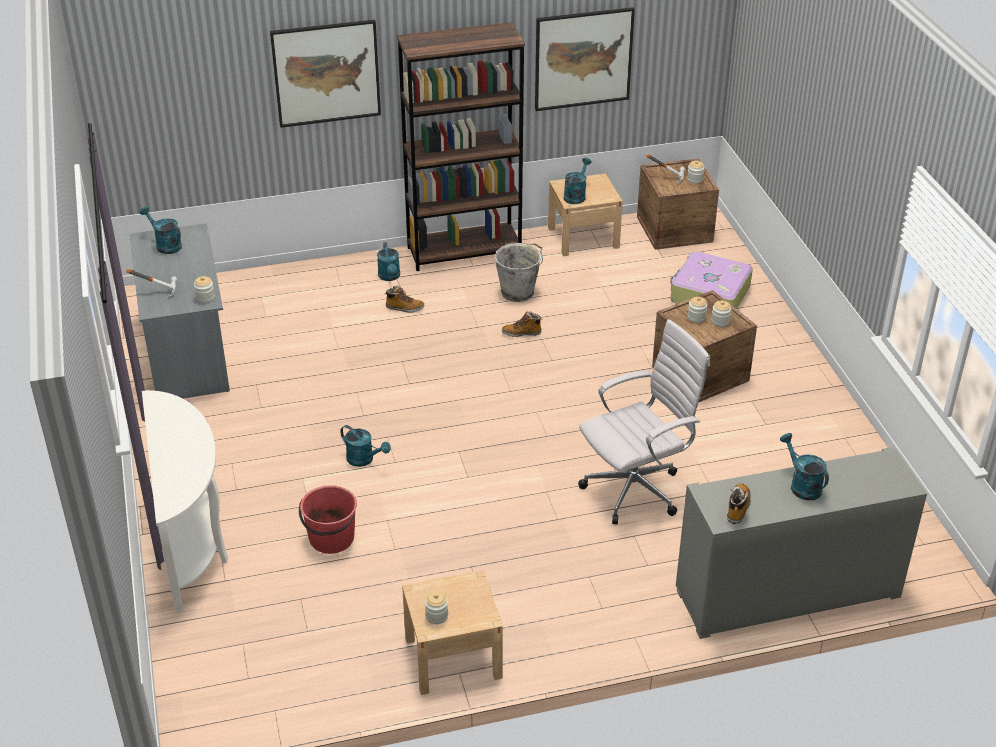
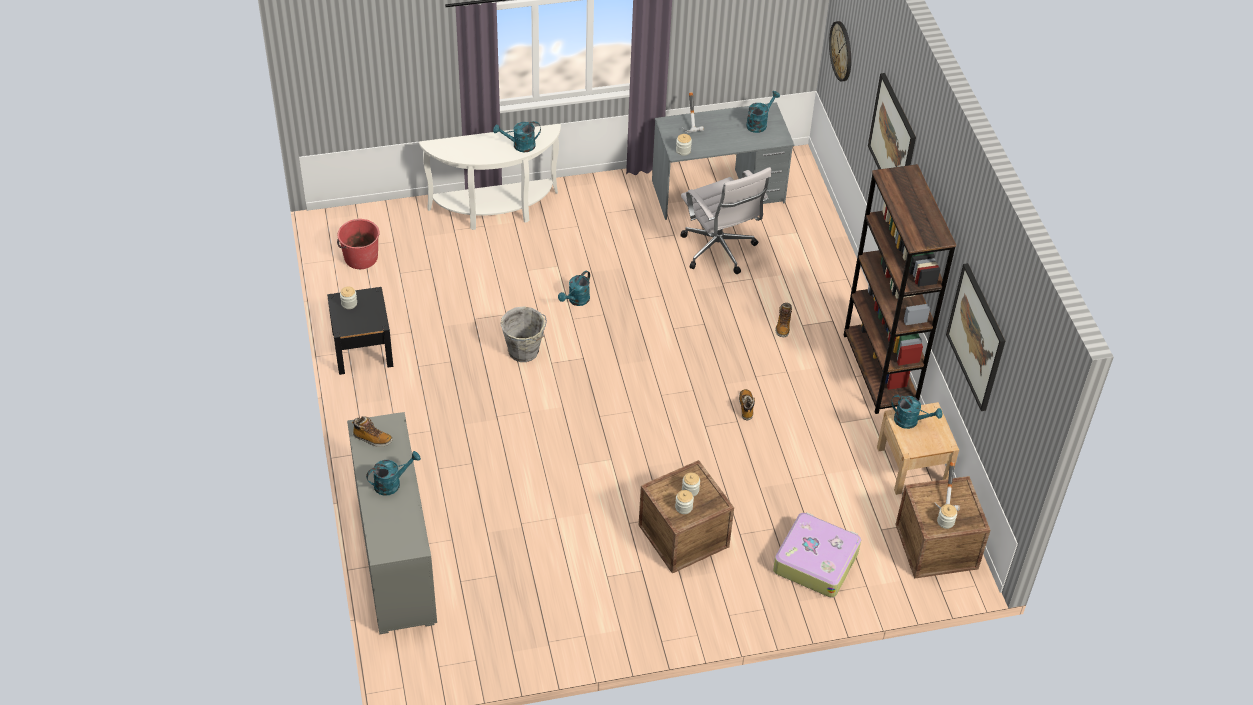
camera: 90 degrees right, 10 degrees up
(148, 113) = (841, 51): none -> wall clock
(331, 539) = (489, 283): red bucket -> red bucket (360, 257)
(390, 277) = (832, 316): turquoise watering can -> turquoise watering can (519, 146)
(453, 658) = (362, 349): beige nightstand -> black nightstand
(518, 292) = (812, 408): grey bucket -> grey bucket (524, 352)
(637, 489) = (527, 471): white office chair -> white office chair (719, 251)

